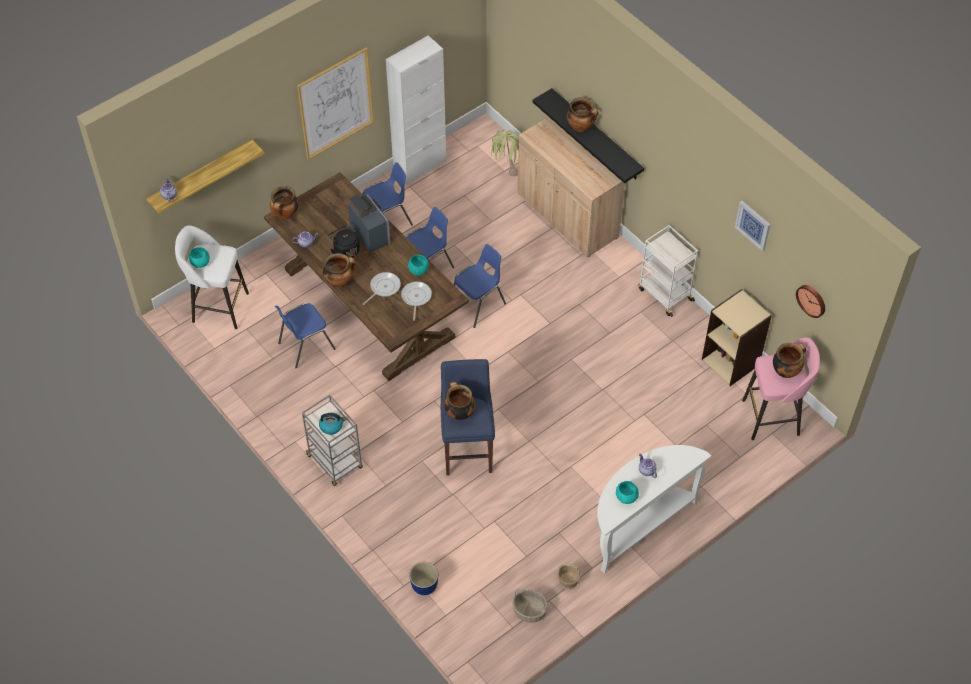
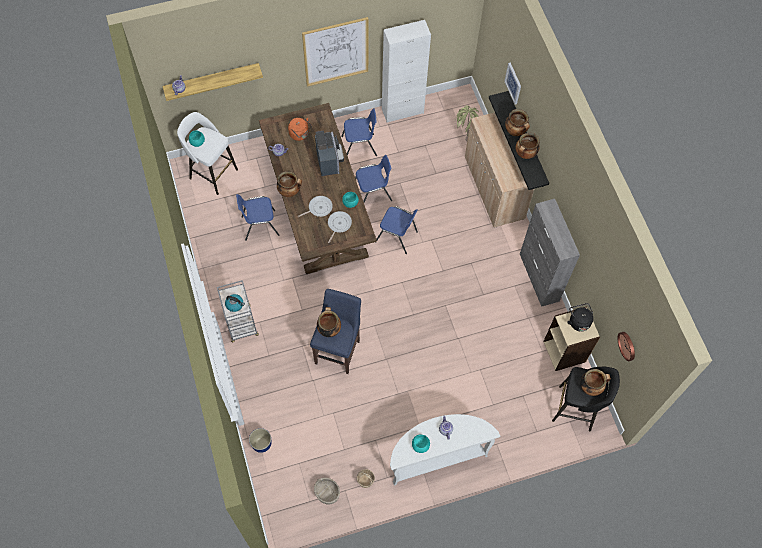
camera: 20 degrees right, 10 degrees up
(285, 215) = (274, 124): cooking pot -> cooking pot (525, 154)
(322, 216) = (300, 134): none -> orange kettle
(345, 250) = (305, 167): black kettle -> black kettle (578, 321)
(478, 304) = (397, 237): blue chair -> blue chair turned 45 degrees clockwise
(664, 294) = (539, 278): white cart -> grey cabinet
(753, 225) = (604, 269): picture -> picture (513, 83)
(773, 417) = (576, 409): pink stool -> black stool

